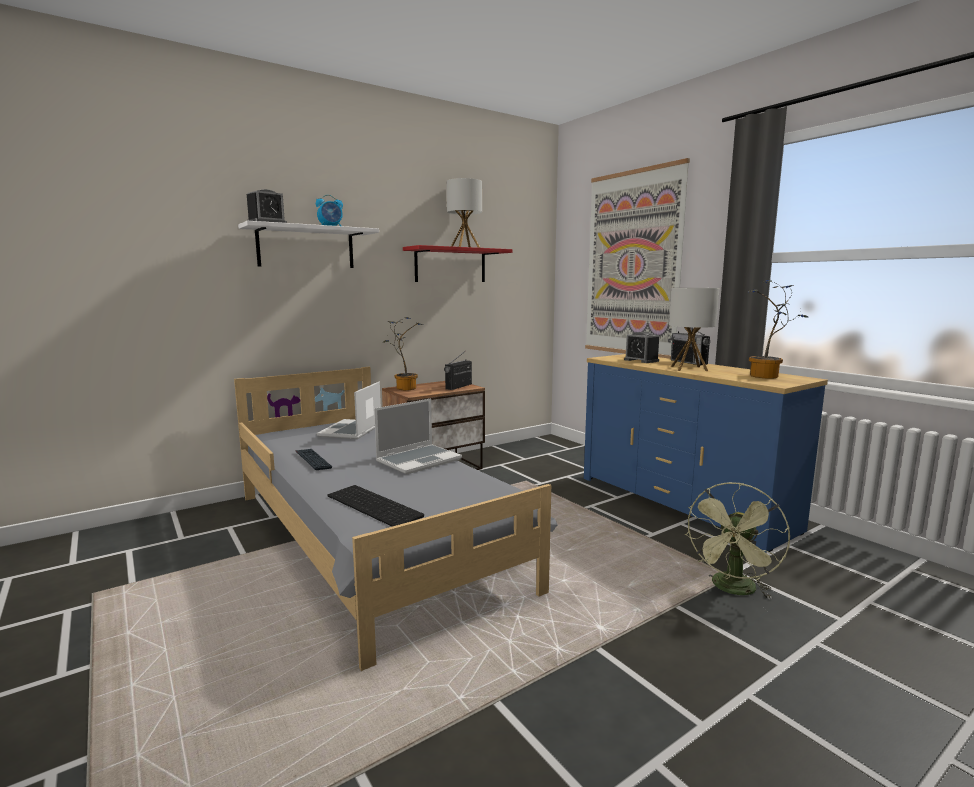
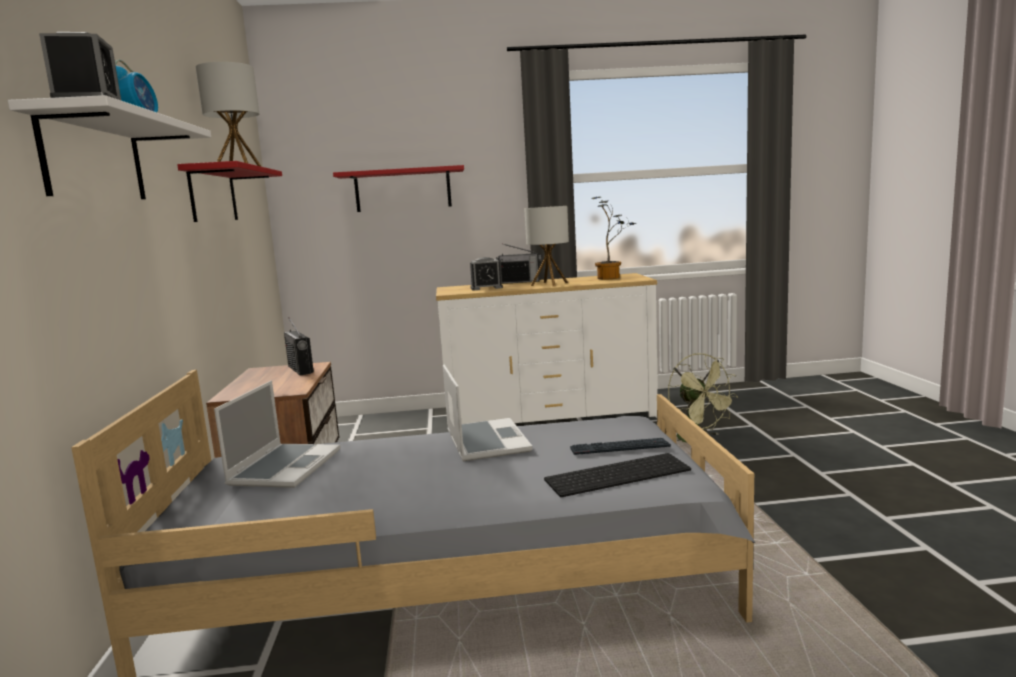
camera: 60 degrees left, 0 degrees up
(313, 460) = (395, 499): keyboard -> keyboard (619, 448)
(351, 431) = (285, 467): laptop -> laptop turned 120 degrees counterclockwise
(404, 388) = (241, 392): potted plant -> none
(632, 264) = (403, 190): picture -> red shelf
(682, 502) = (549, 415): blue dresser -> white dresser

